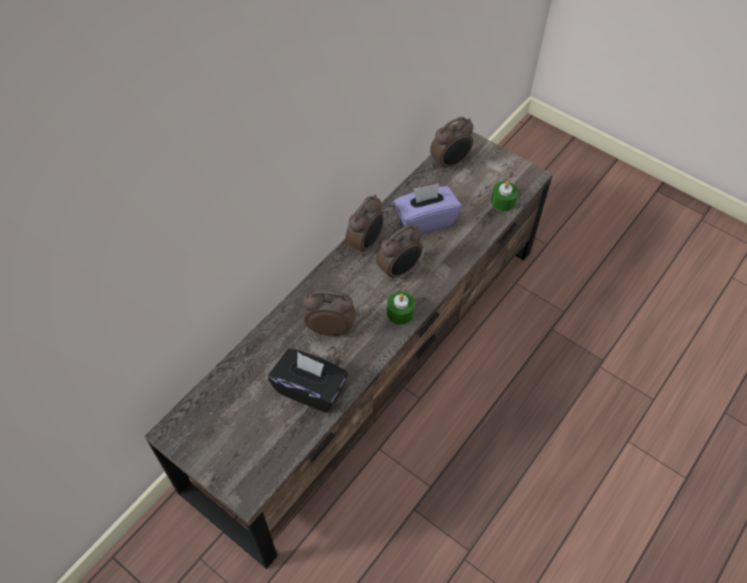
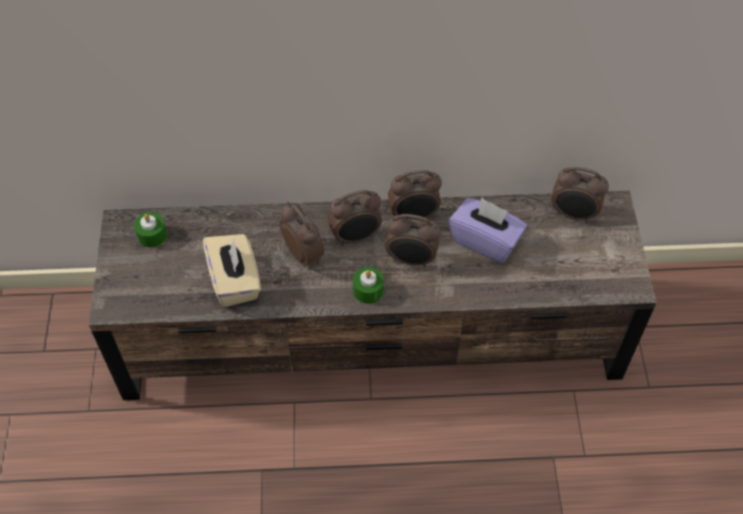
camera: 50 degrees right, 0 degrees up
(310, 389) = (235, 281): black tissue box -> beige tissue box
(348, 288) = (356, 237): none -> alarm clock
(503, 201) = (574, 284): green candle -> green candle (152, 235)

